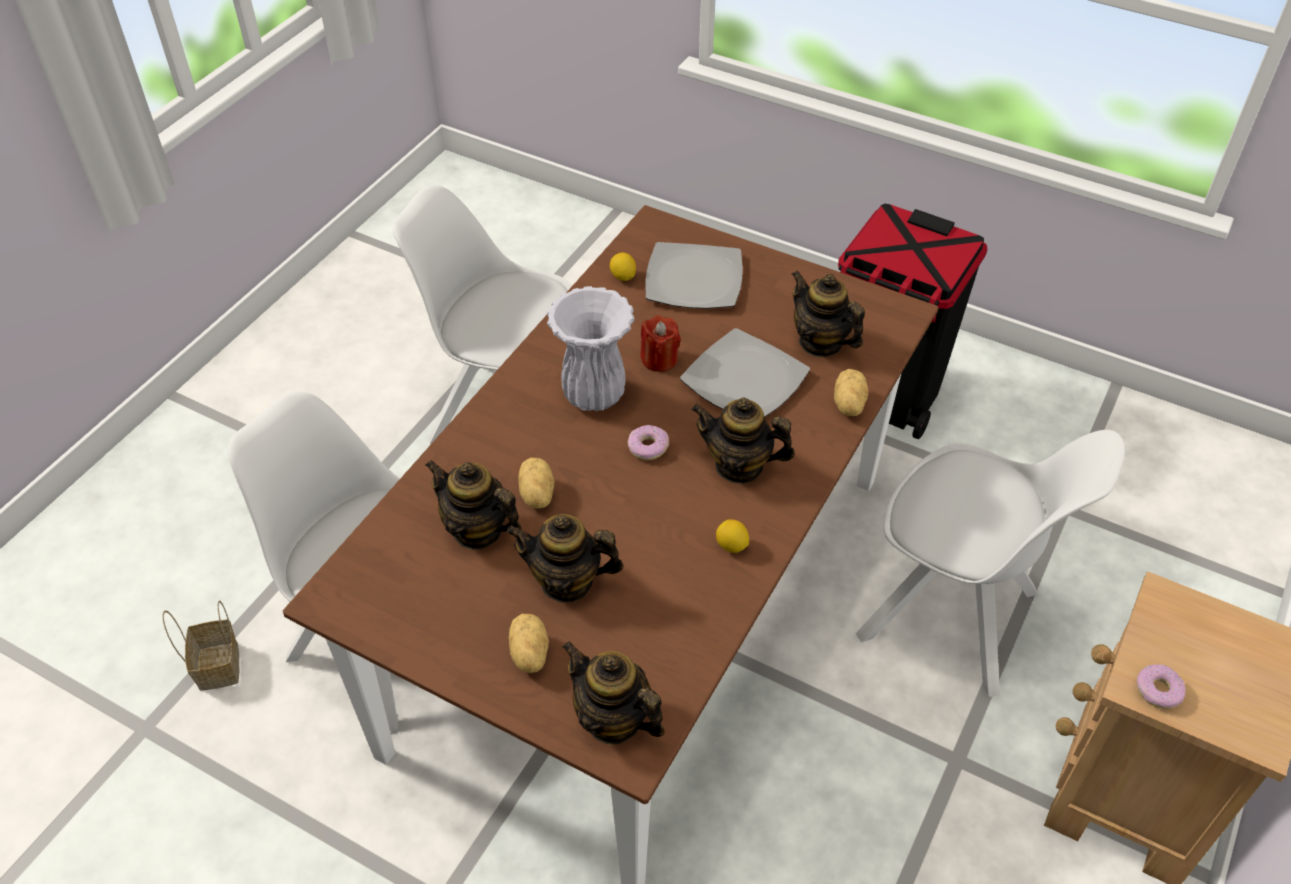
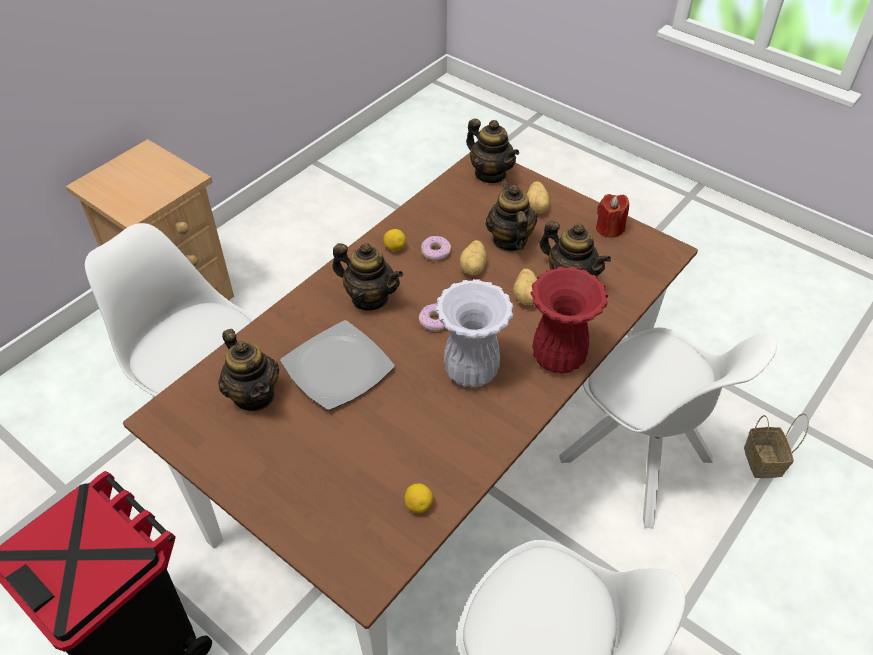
camera: 170 degrees left, 0 degrees up
(493, 423) = (559, 357): none -> red vase
(567, 582) = (509, 240): teapot -> teapot turned 120 degrees counterclockwise
(659, 359) = (406, 398): red candle -> red candle (609, 228)
(693, 280) = (346, 488): plate -> none
(847, 404) = (263, 334): potato -> potato (474, 267)
(1158, 690) = (179, 175): donut -> donut (436, 252)

